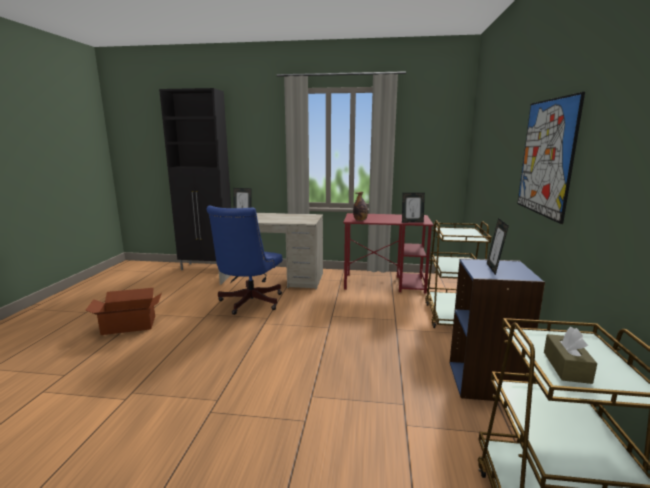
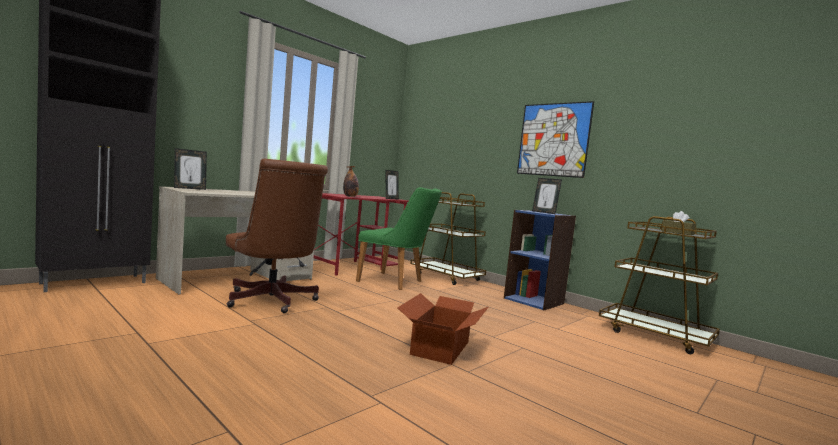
camera: 55 degrees left, 10 degrees down
(129, 325) = (162, 360): cardboard box -> cardboard box (441, 348)
(248, 303) = (272, 302): blue office chair -> brown office chair
(378, 309) = (396, 282): none -> green chair

